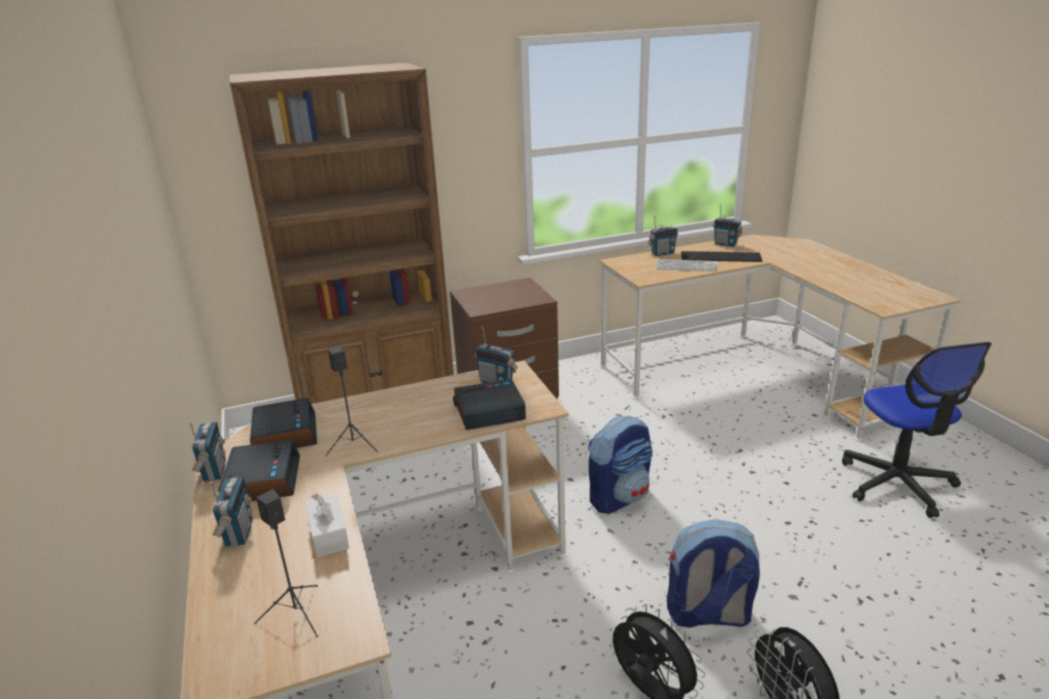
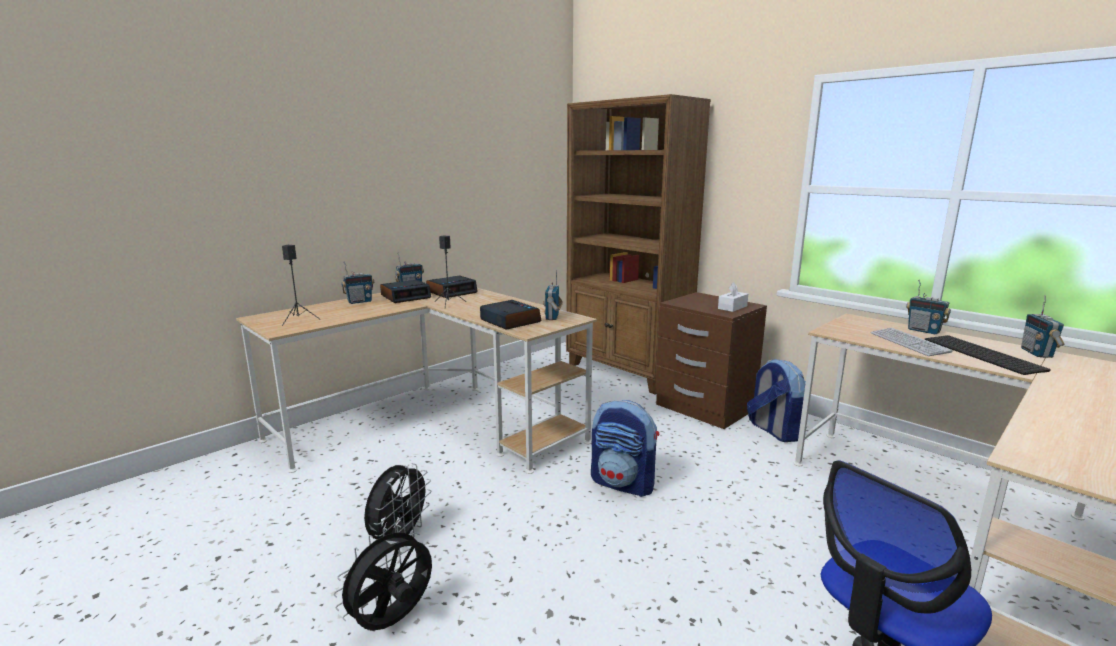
camera: 65 degrees right, 10 degrees down
(329, 534) = (362, 314): white tissue box -> white tissue box (732, 307)
(708, 615) = (495, 557): backpack -> backpack (773, 431)

